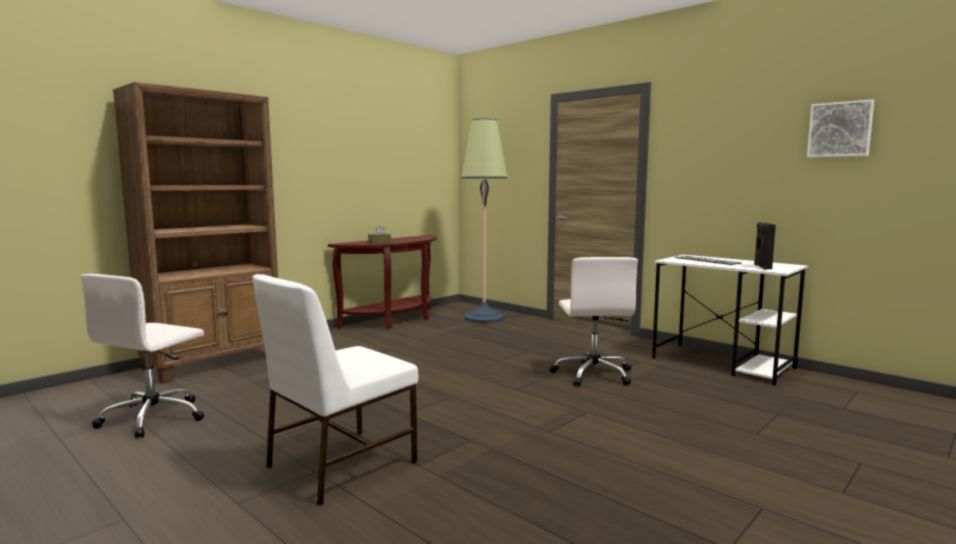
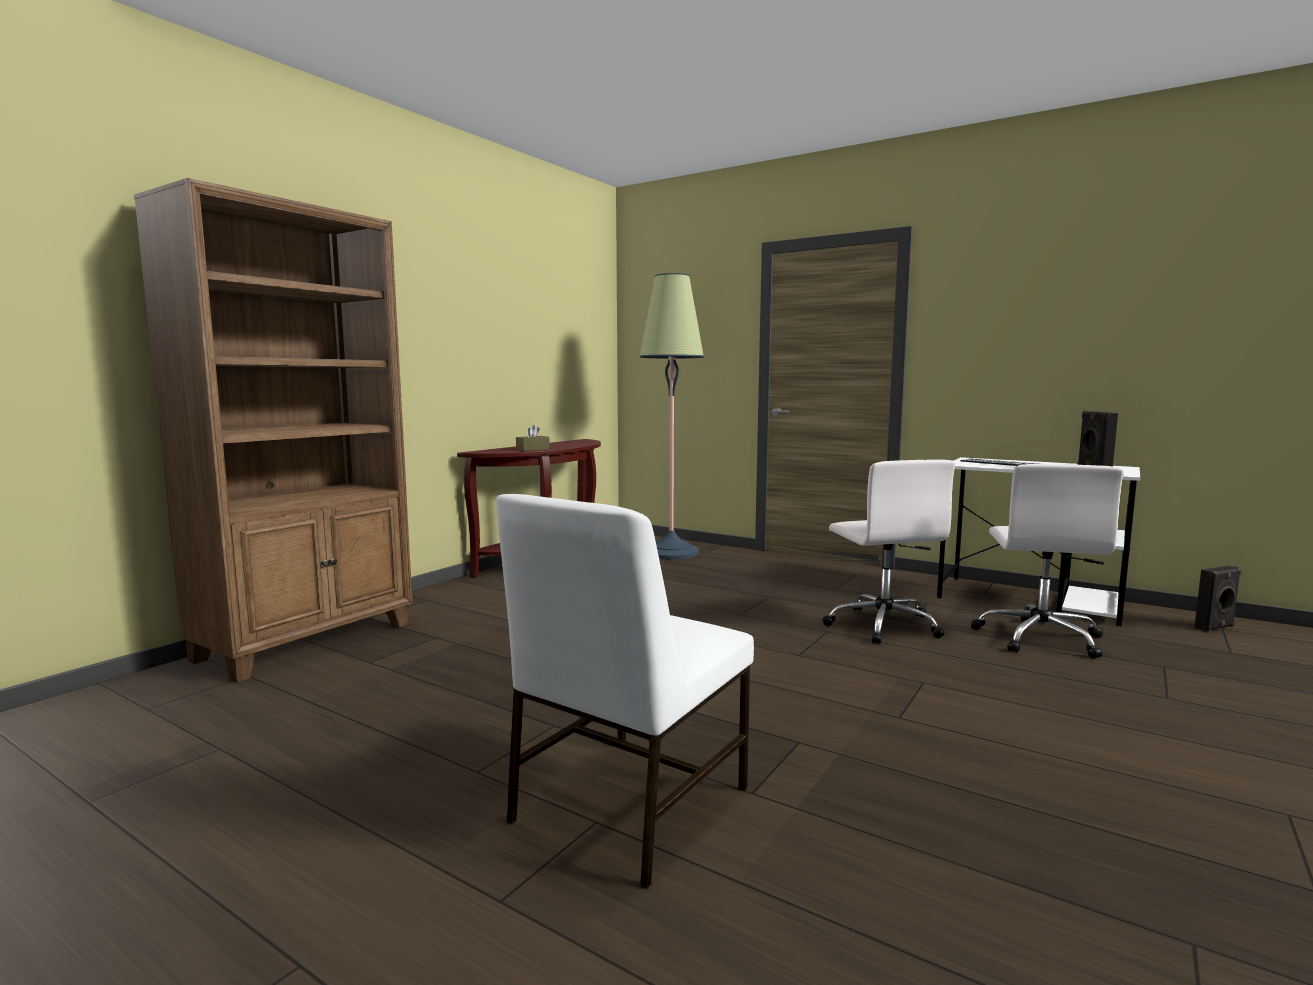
camera: 10 degrees left, 0 degrees up
(155, 417) = (254, 745): white office chair -> white office chair (1039, 637)
(840, 129) = (1185, 289): picture -> none
(852, 390) = (1215, 627): none -> black speaker

